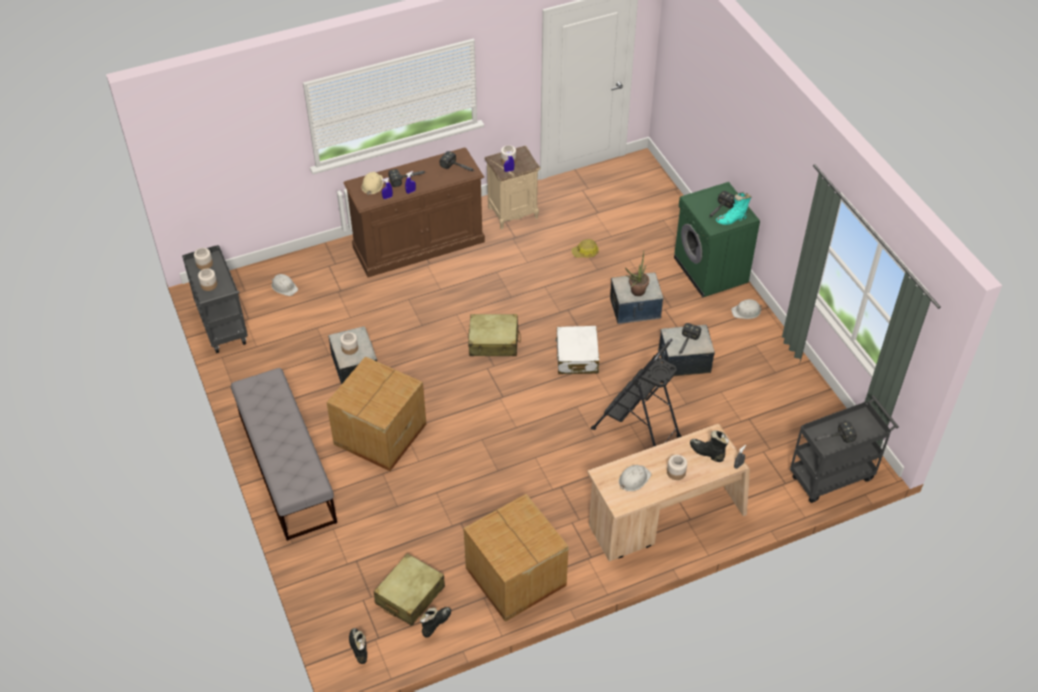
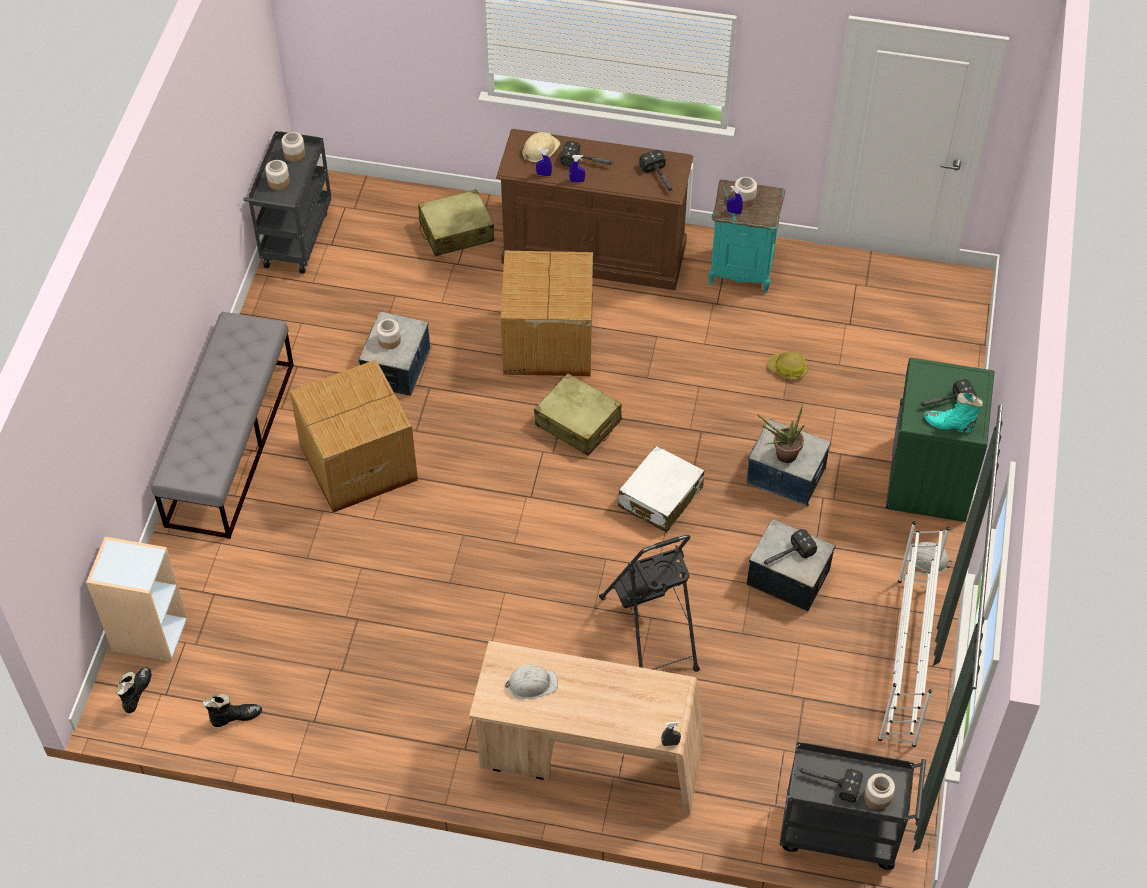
camera: 35 degrees right, 5 degrees up
(284, 287) = (400, 226): white hard hat -> none
(334, 608) = (149, 633): none -> bookcase
(409, 595) = (235, 668): beige suitcase -> beige suitcase (456, 232)
(513, 213) = (742, 271): beige nightstand -> turquoise nightstand
(515, 578) = (361, 720): cardboard box -> cardboard box (546, 342)
(676, 472) = (587, 706): jar -> jar (877, 797)
(707, 453) = (647, 705): black boot -> none
(783, 369) = (906, 661): none -> white shoe rack

